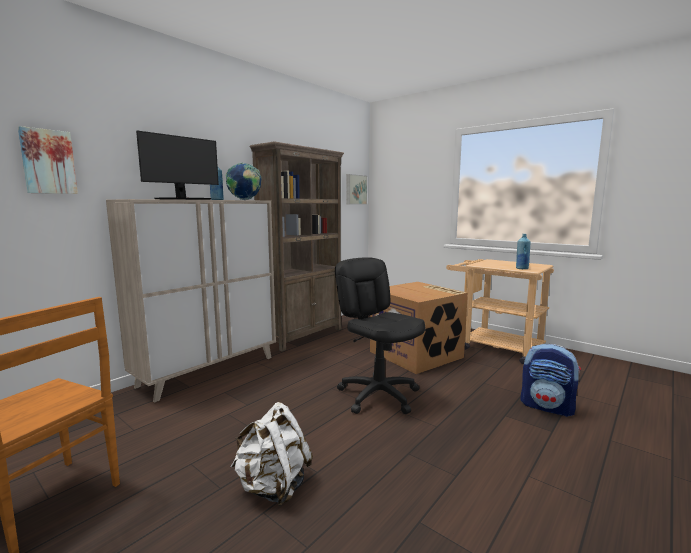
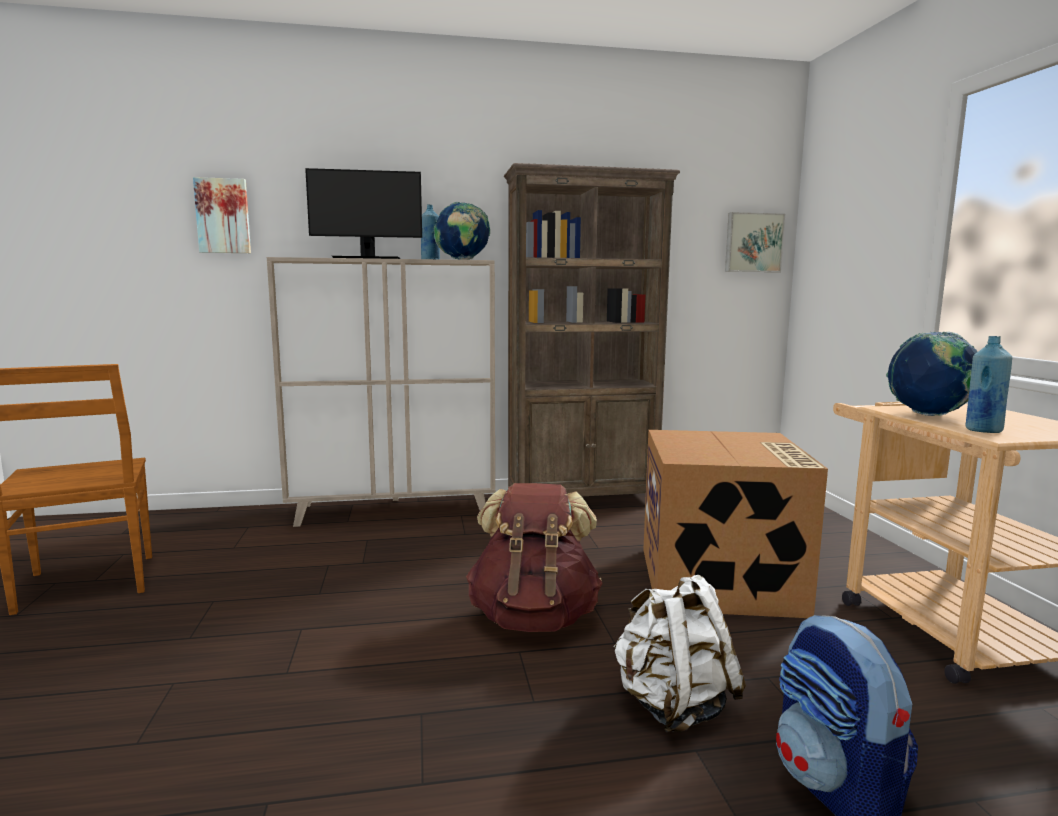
camera: 40 degrees right, 0 degrees up
(273, 487) = (224, 663): white backpack -> white backpack (673, 706)
(378, 395) = (534, 617): black office chair -> brown backpack
(494, 265) = (930, 415): none -> globe

